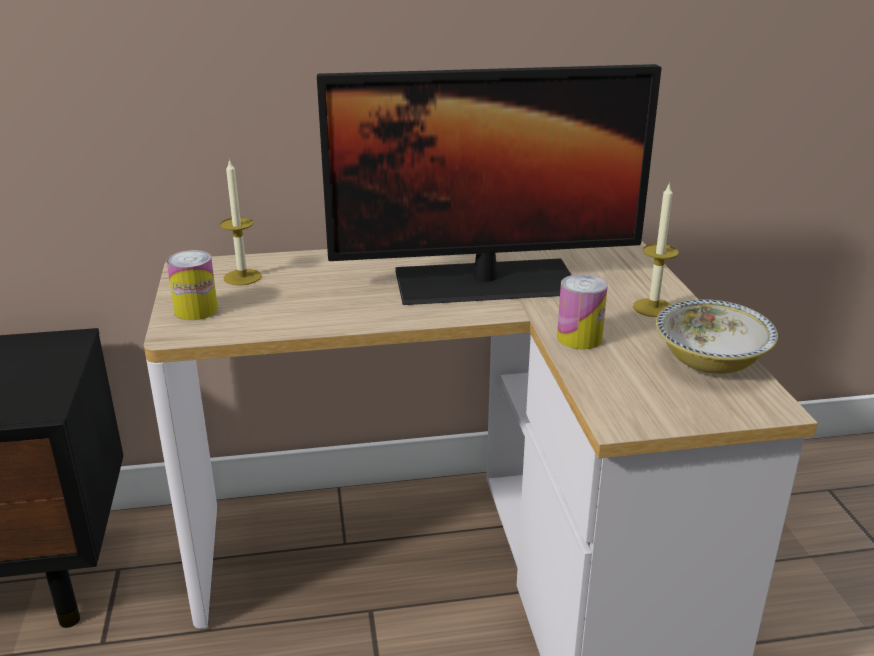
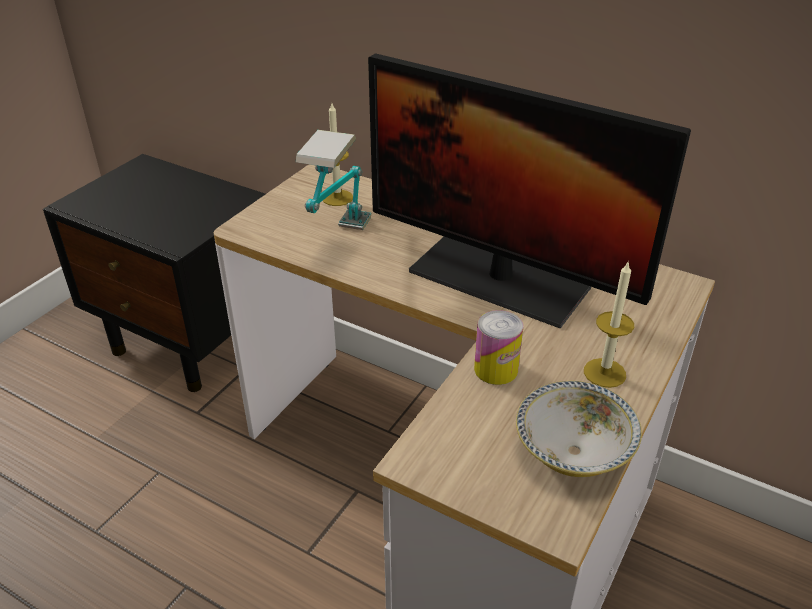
camera: 40 degrees right, 10 degrees up
(196, 310) = (275, 214): can -> none
(305, 309) = (340, 244): none -> table lamp

